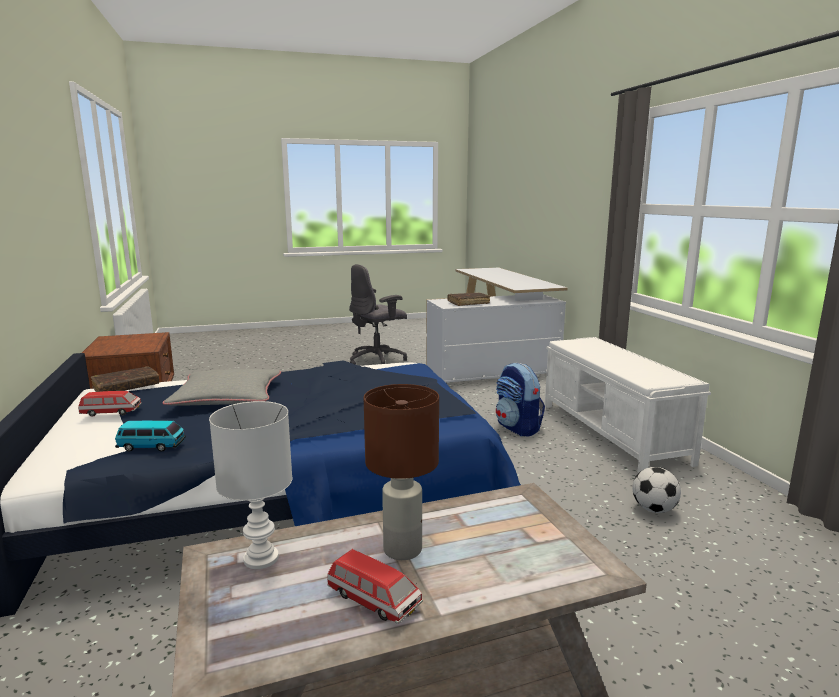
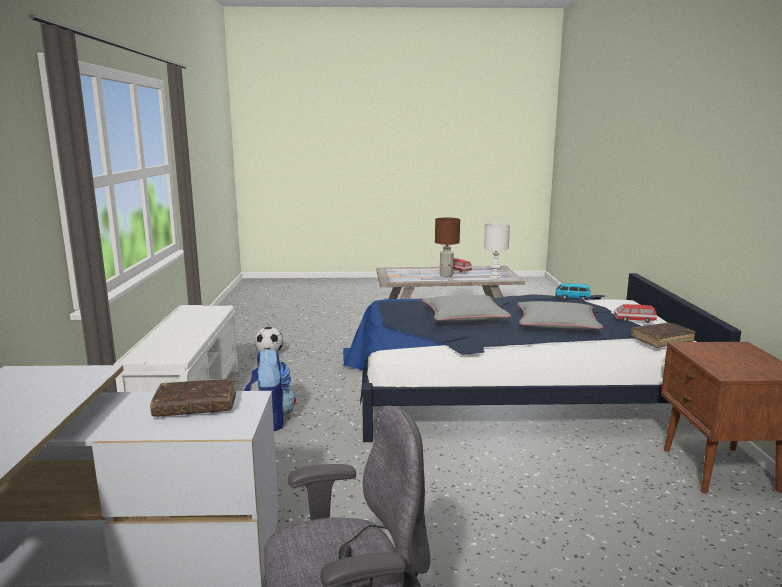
camera: 165 degrees left, 0 degrees up
(342, 393) = (464, 316): none -> grey pillow

